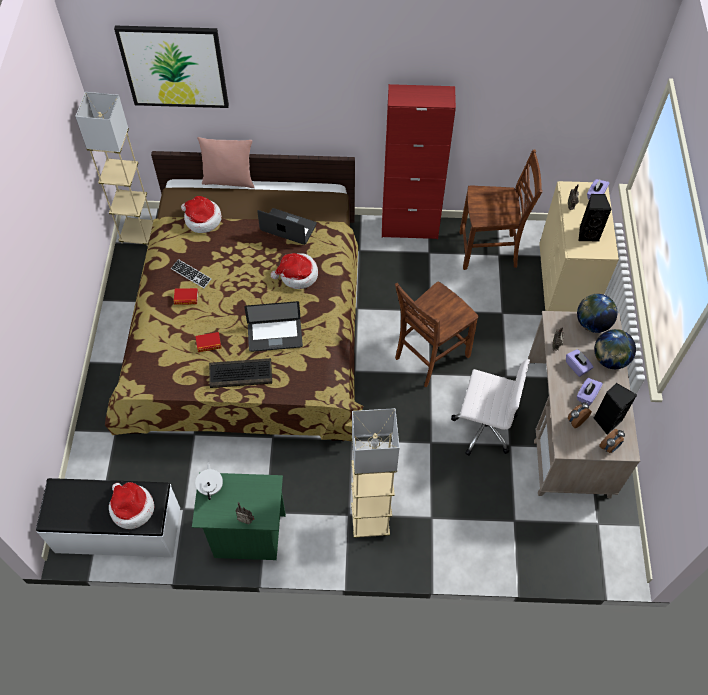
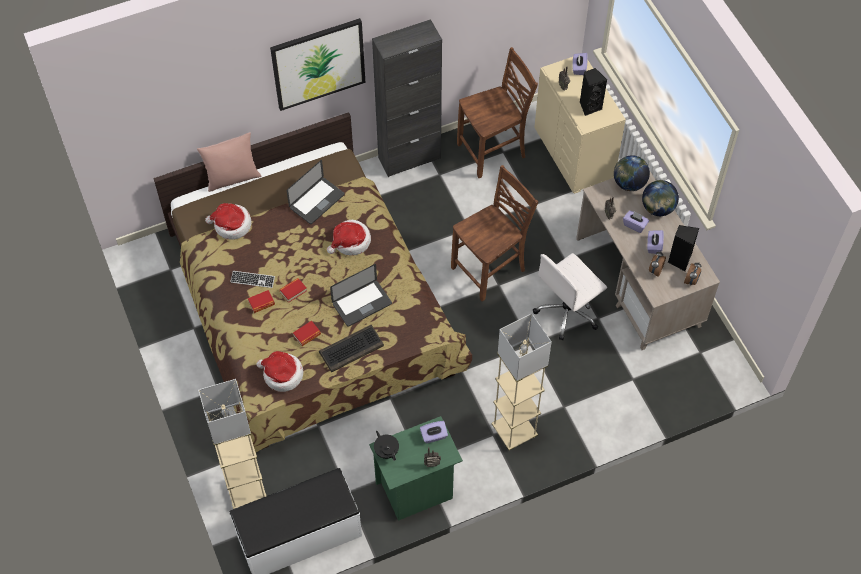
camera: 25 degrees left, 0 degrees up
(131, 508) = (320, 502): hat -> hat (282, 375)
(138, 234) = (151, 265): beige floor lamp -> beige floor lamp (246, 491)
(174, 66) = (173, 93): picture -> picture (318, 63)
(211, 486) = (386, 451): white teapot -> black teapot
(220, 299) = (293, 291): none -> book
(264, 492) = (434, 436): none -> purple tissue box
(288, 227) = (317, 201): laptop -> laptop turned 135 degrees clockwise
(409, 228) = (409, 158): red cabinet -> black cabinet
(429, 357) = (490, 270): brown chair -> brown chair turned 150 degrees counterclockwise
(483, 426) = (567, 311): white office chair -> white office chair turned 150 degrees clockwise

